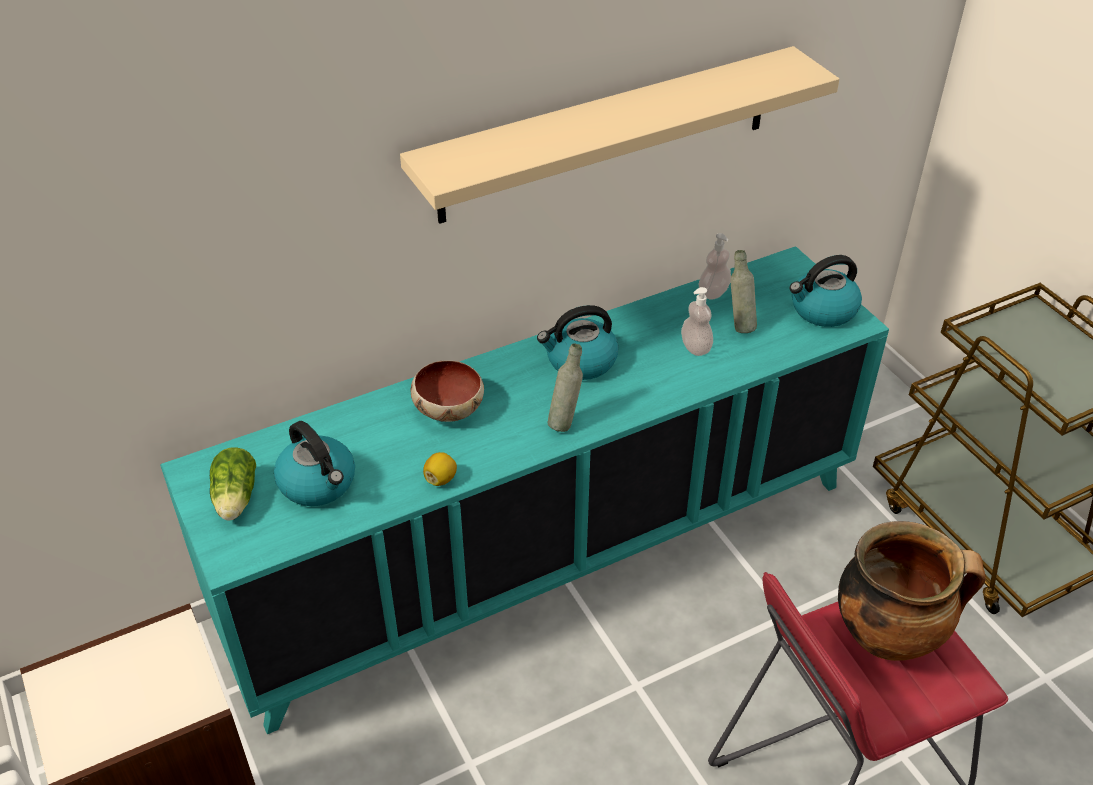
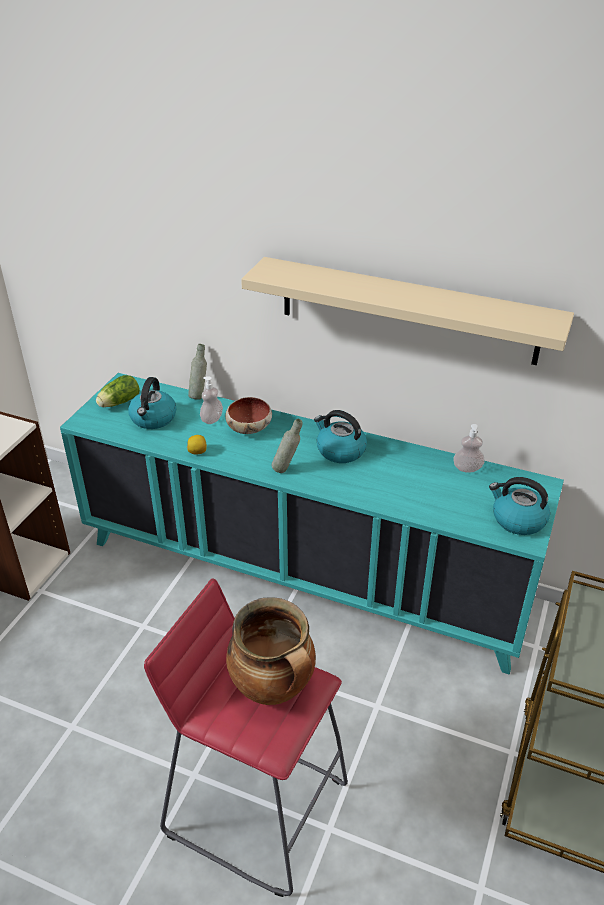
camera: 50 degrees right, 5 degrees down
(695, 347) = (409, 485): soap dispenser -> soap dispenser (212, 419)
(739, 325) = (452, 492): grey bottle -> grey bottle (199, 395)

